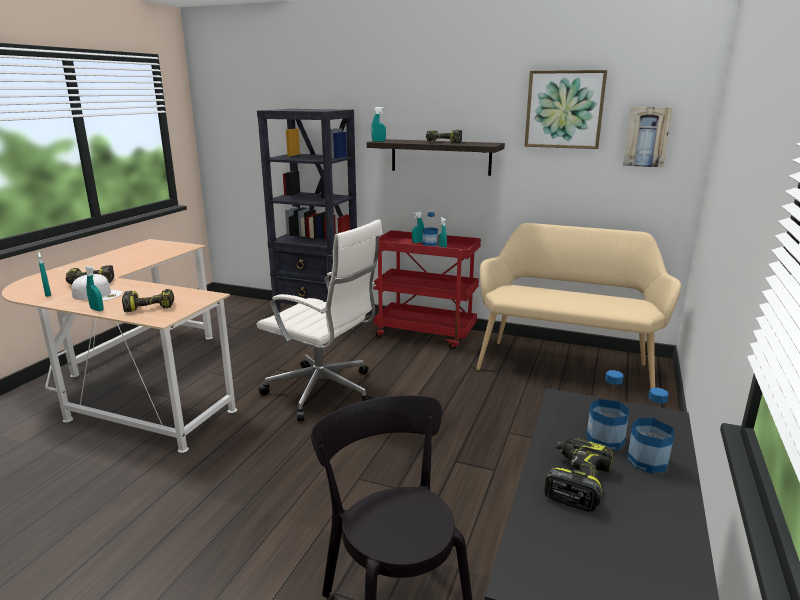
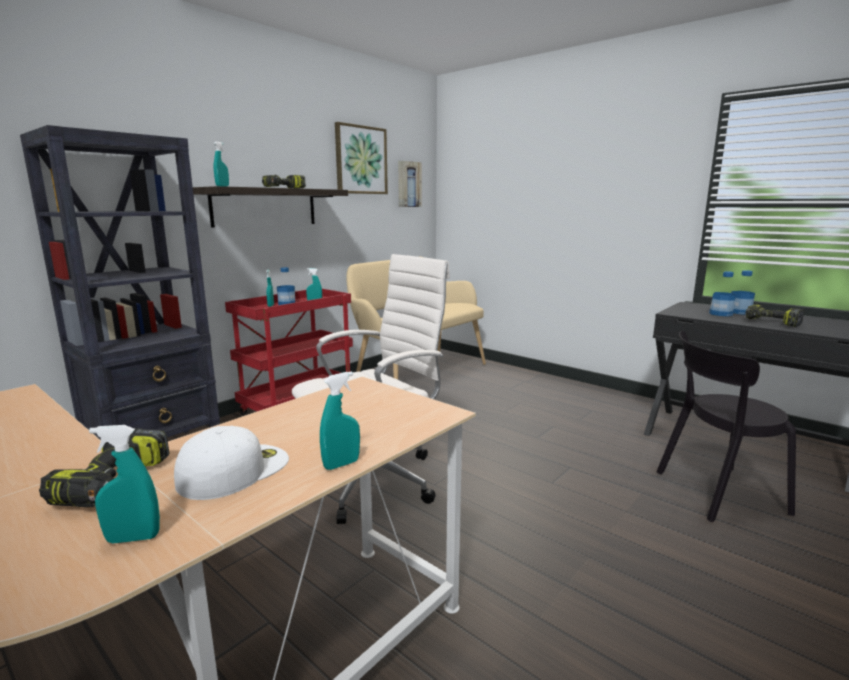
camera: 70 degrees left, 5 degrees down
(151, 306) = (371, 420): power drill -> none

